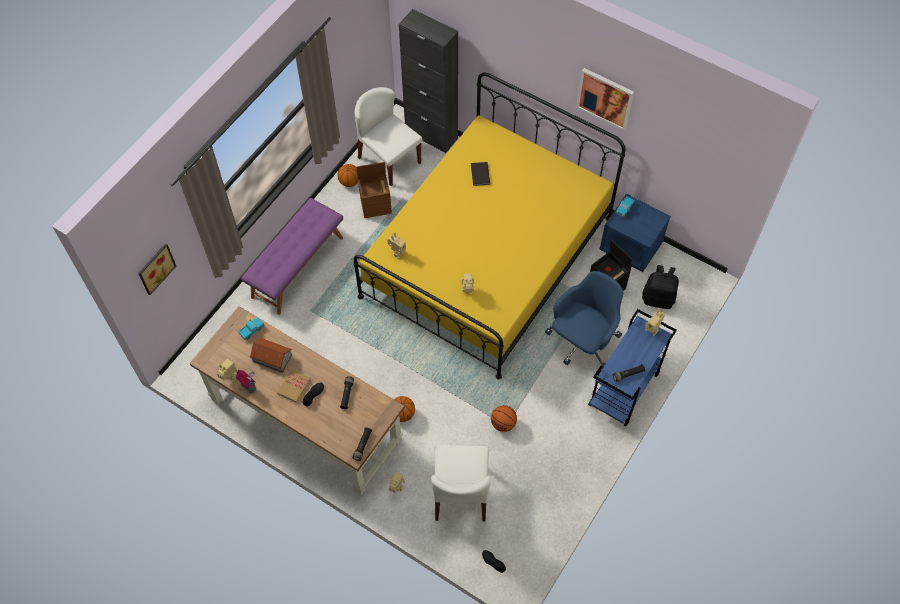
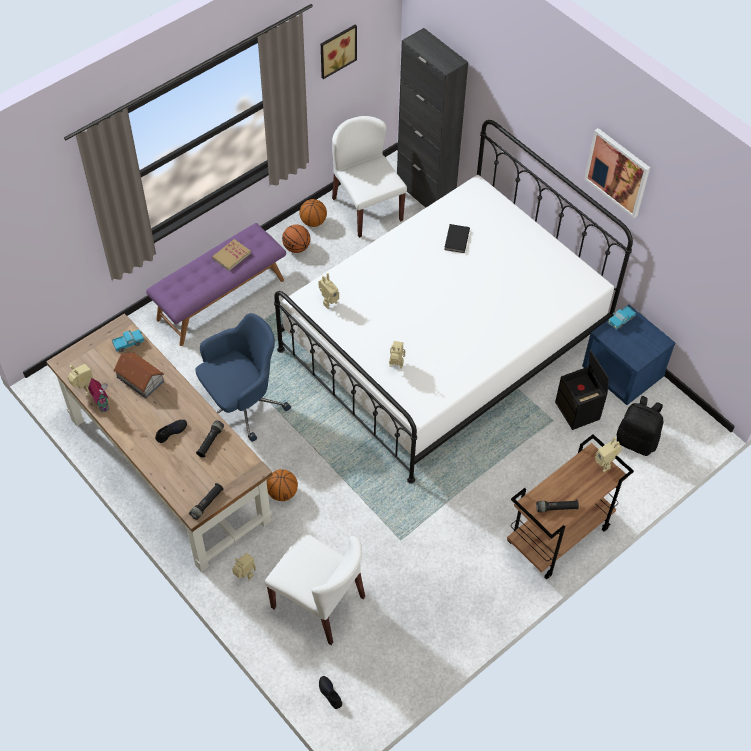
camera: 15 degrees right, 5 degrees down
(155, 268) = (34, 239): picture -> picture (336, 50)
(294, 386) = (153, 417): book -> book (231, 256)
(376, 205) = (335, 254): brown storage box -> none
(461, 493) = (319, 602): white chair -> white chair turned 75 degrees counterclockwise
(487, 257) = (444, 342): yellow bed -> white bed
(503, 423) = (397, 536): basketball -> basketball (296, 248)
(582, 342) = (526, 467): blue office chair -> blue office chair (242, 405)
(624, 390) = (558, 537): blue cart -> brown cart

